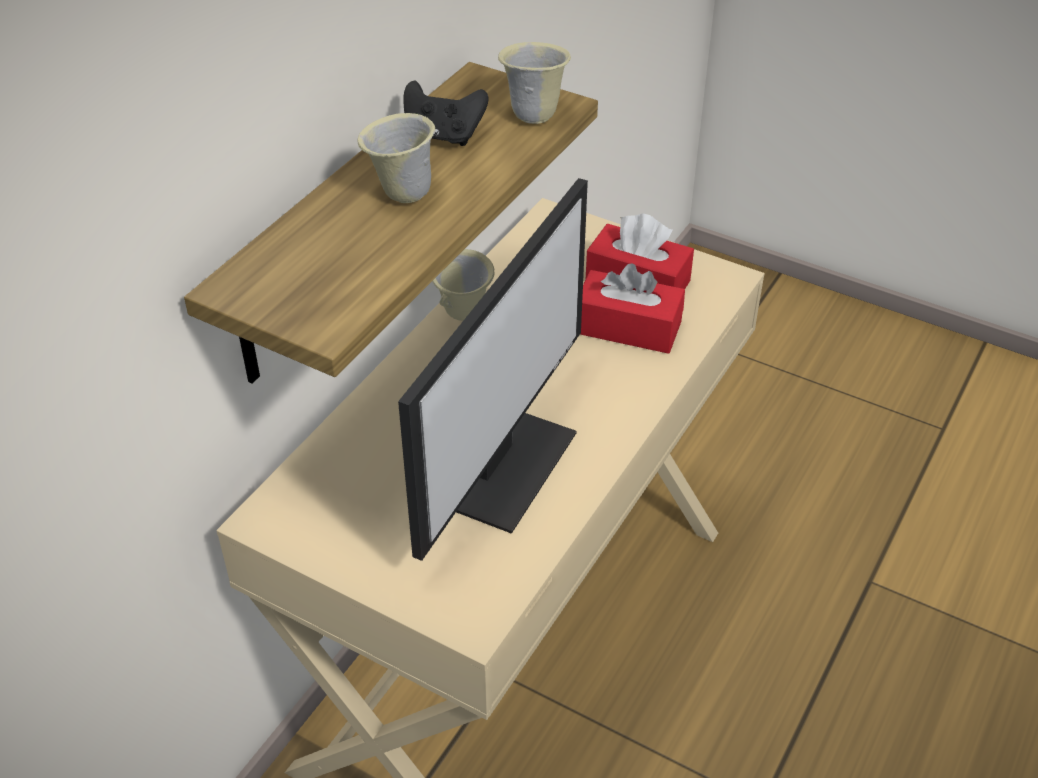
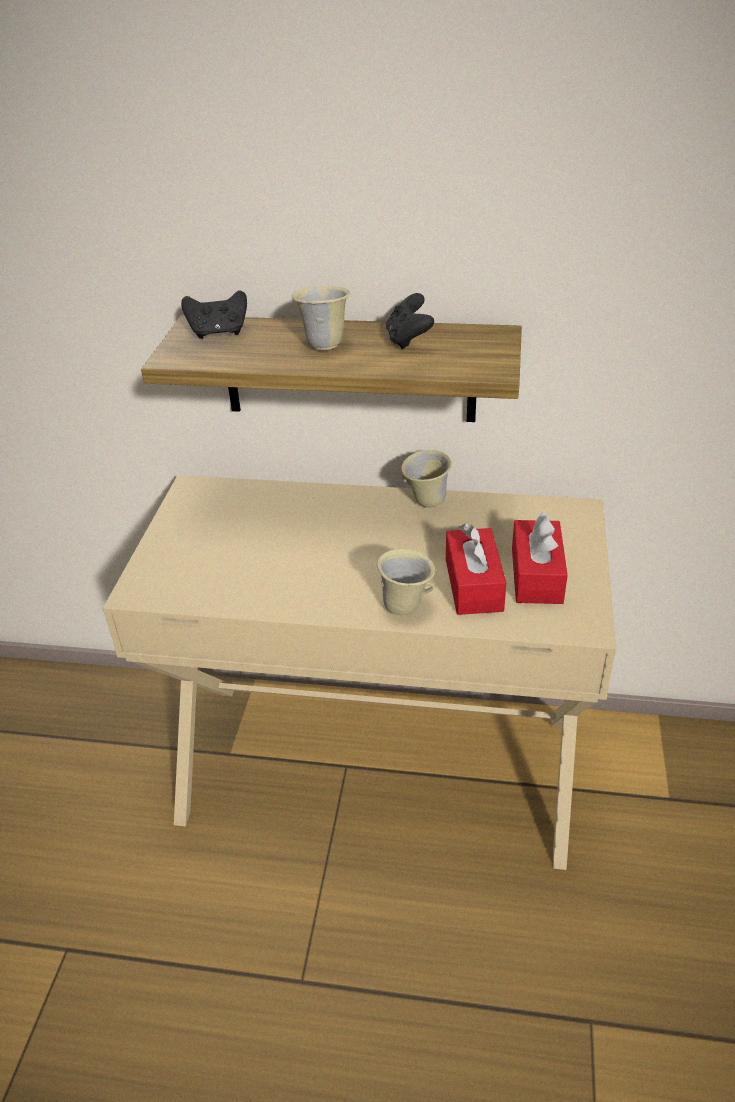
camera: 70 degrees right, 5 degrees down
(284, 271) = (218, 333): none -> black game controller
(502, 464) = (284, 564): monitor -> none
(533, 115) = (468, 363): beige mug -> beige mug (406, 607)

